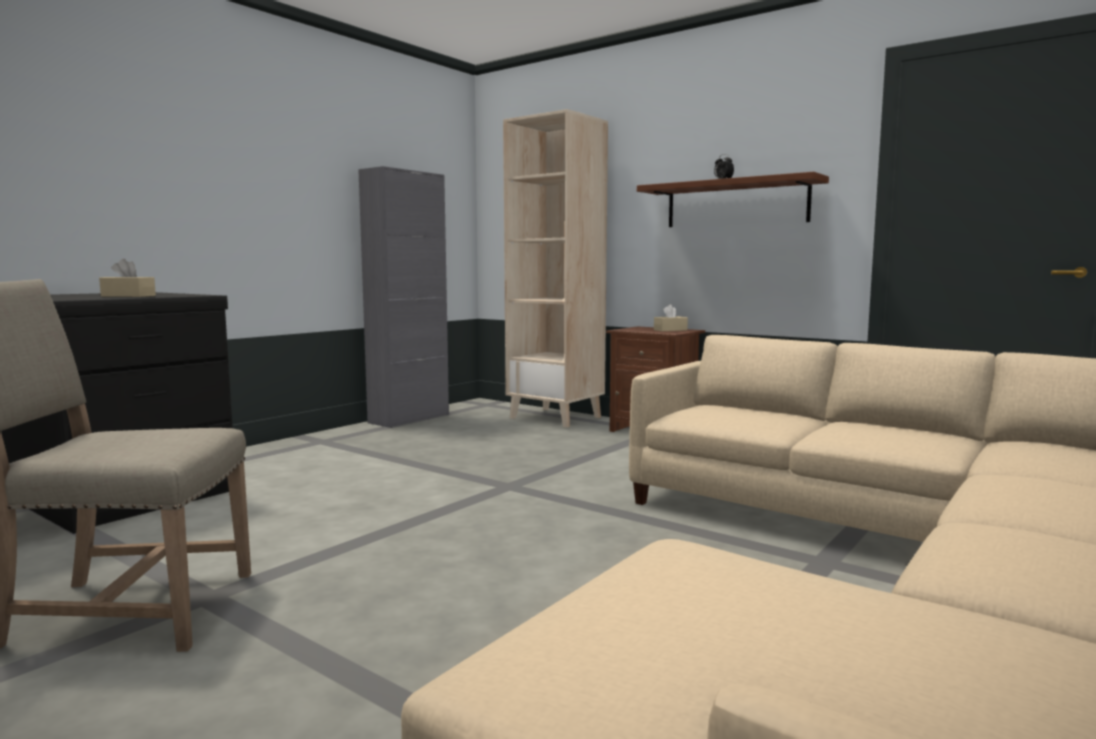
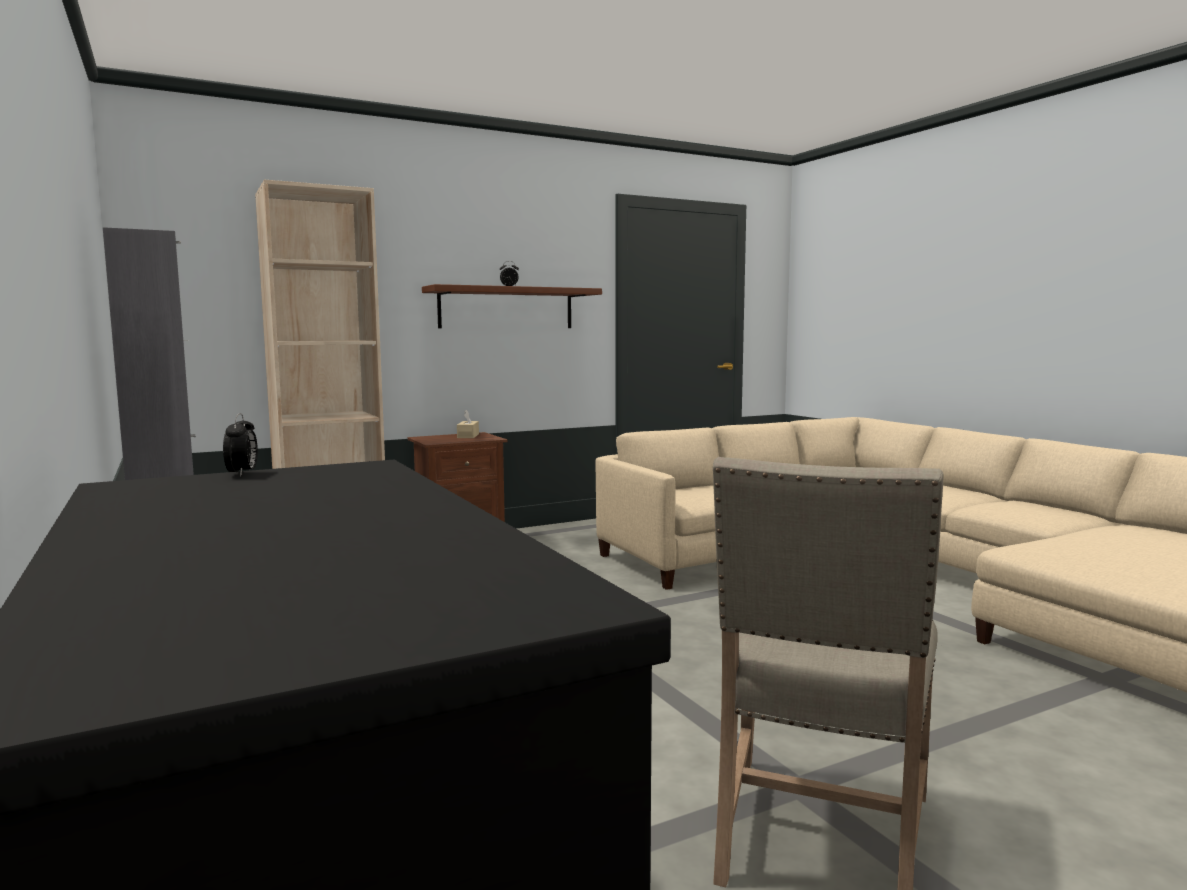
camera: 65 degrees left, 0 degrees up
(128, 296) = (340, 484): beige tissue box -> none
(171, 293) = (242, 473): none -> alarm clock

